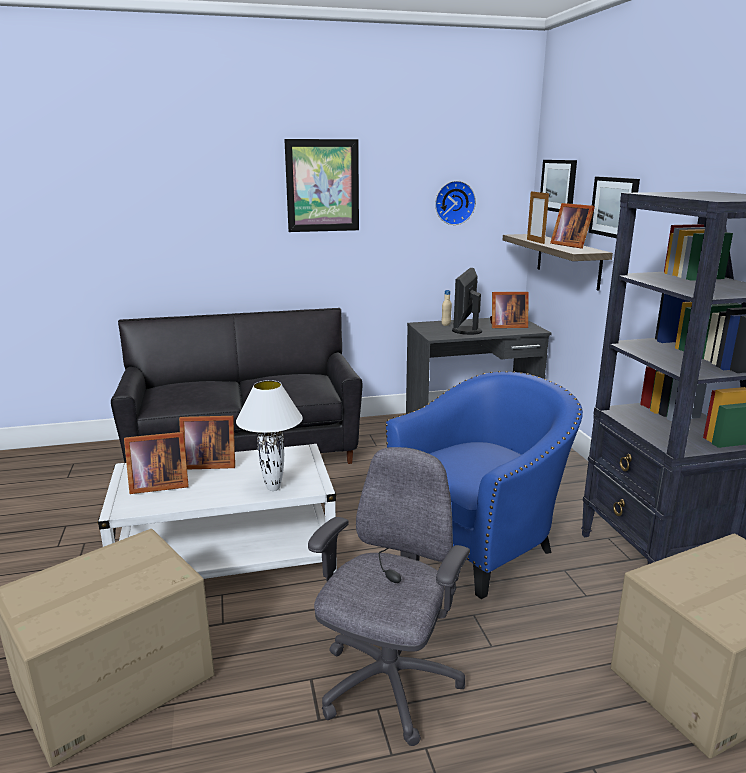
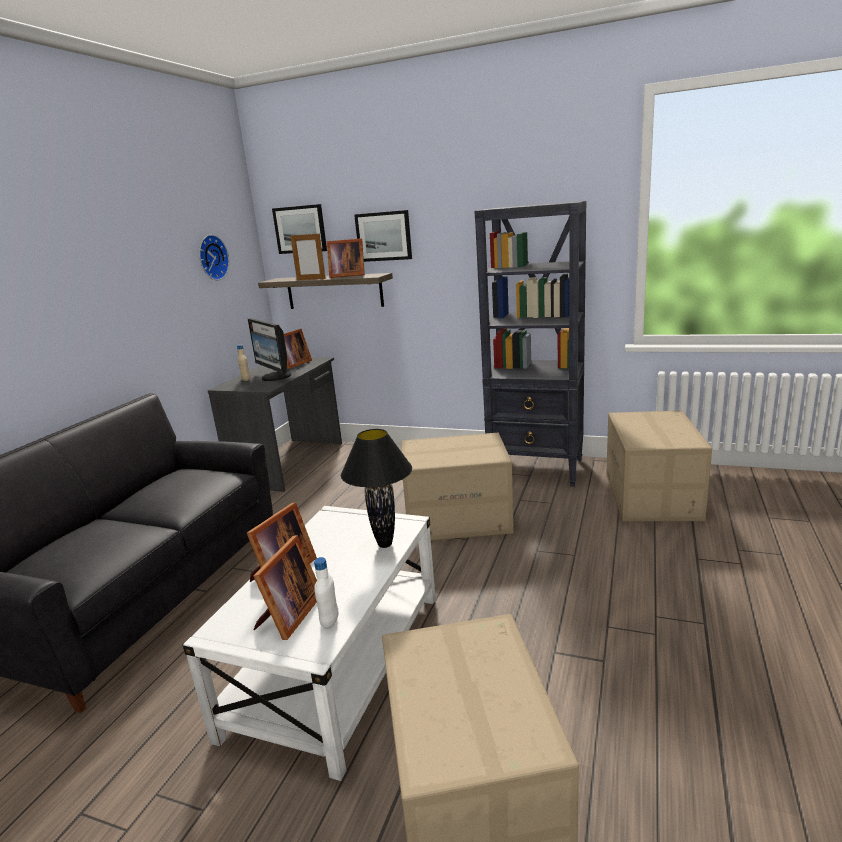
camera: 55 degrees left, 0 degrees up
(157, 502) = (330, 622): none -> white bottle
(273, 488) = (384, 544): white table lamp -> black table lamp
(322, 186) = (95, 252): picture -> none
(387, 686) = (587, 614): grey office chair -> none
(480, 542) = (457, 518): blue armchair -> cardboard box

